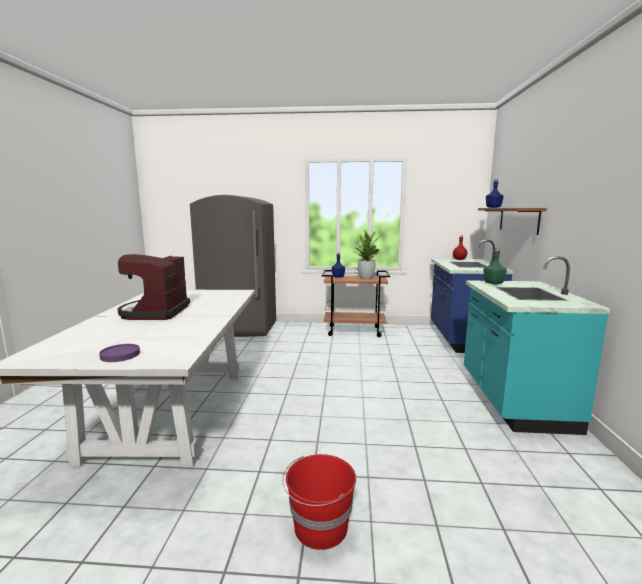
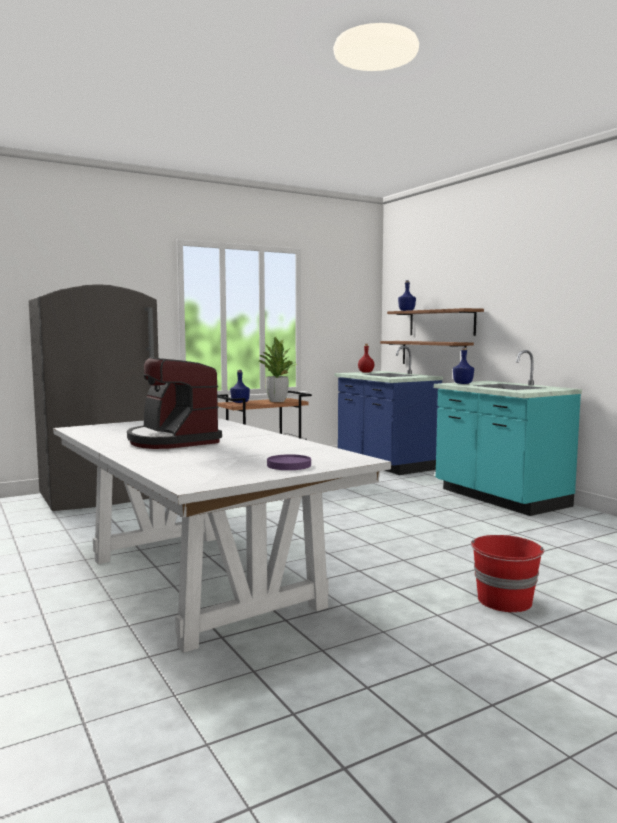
camera: 35 degrees left, 5 degrees down
(493, 283) = (463, 383): green bottle -> blue bottle
(511, 248) = (433, 353): none -> brown shelf

